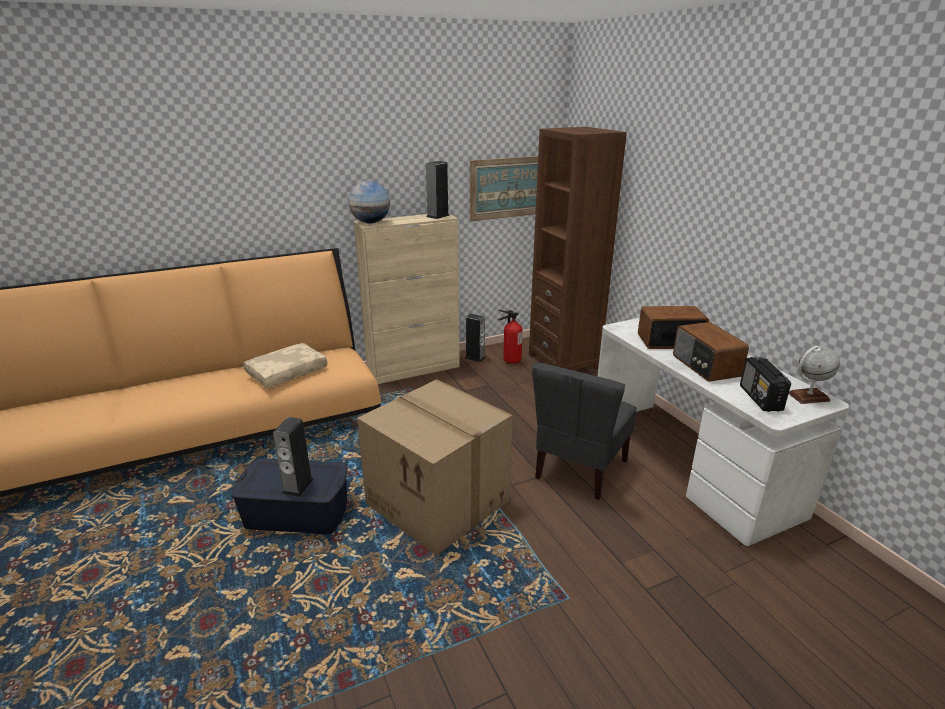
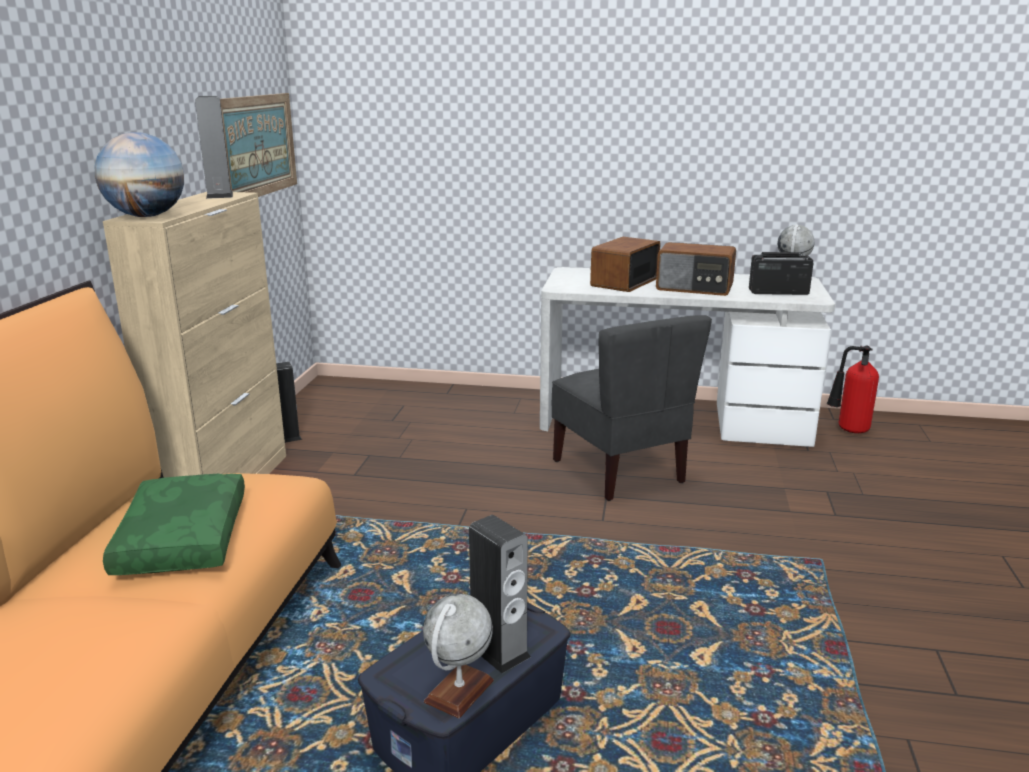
camera: 55 degrees left, 5 degrees down
(261, 487) = (459, 691): none -> globe
(287, 372) = (180, 538): beige pillow -> green pillow
(440, 502) = (583, 580): cardboard box -> none
(510, 360) = (335, 421): fire extinguisher -> fire extinguisher (848, 430)
(563, 361) = (397, 395): brown bookcase -> none
(760, 398) = (777, 292): radio -> radio turned 150 degrees clockwise

